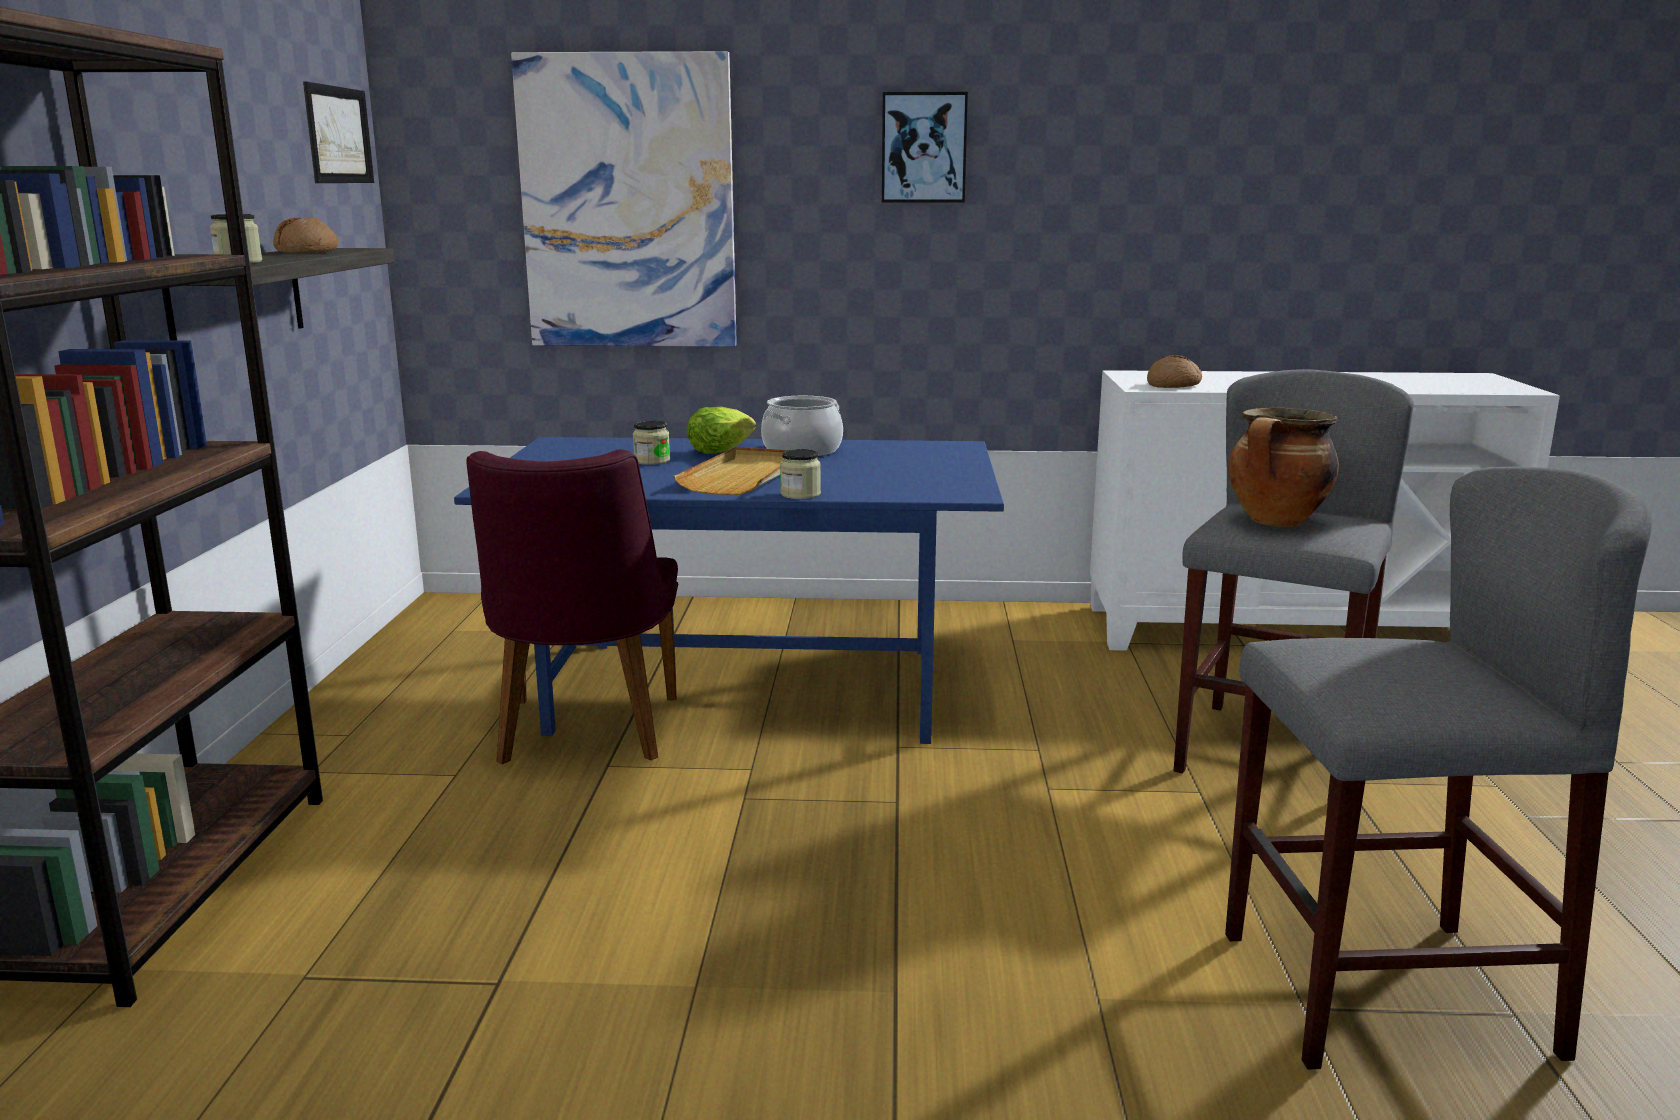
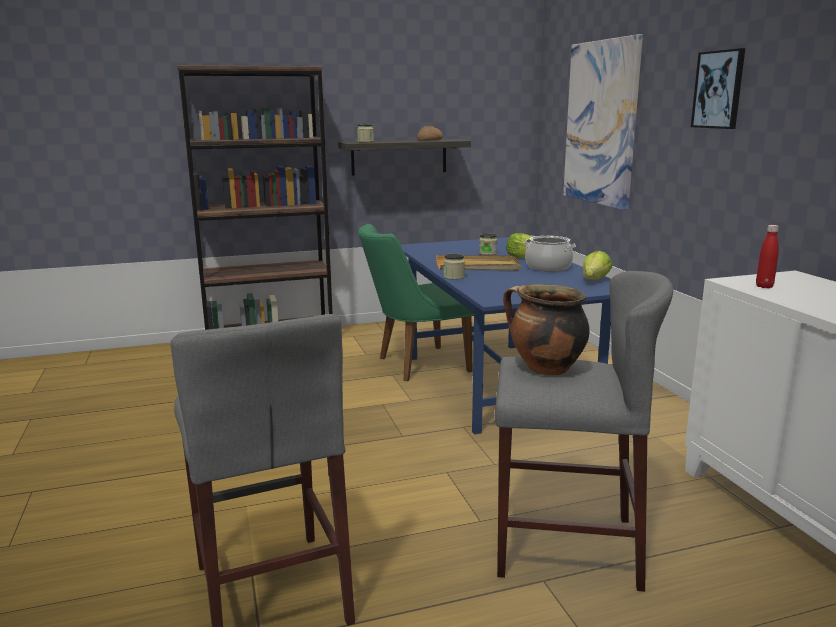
camera: 70 degrees right, 0 degrees up
(338, 135) = (500, 89): picture -> none
(584, 736) = (415, 365): purple chair -> green chair
(907, 446) = (595, 280): none -> lettuce
(1173, 385) = (764, 286): bread -> red bottle

